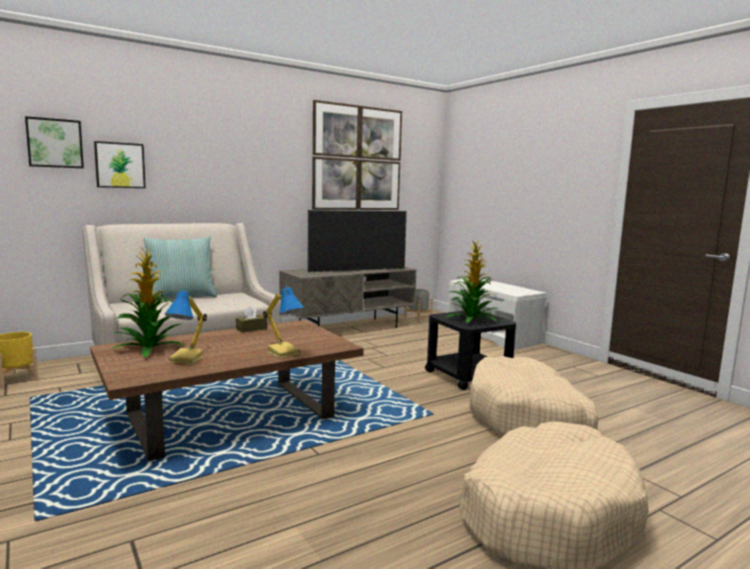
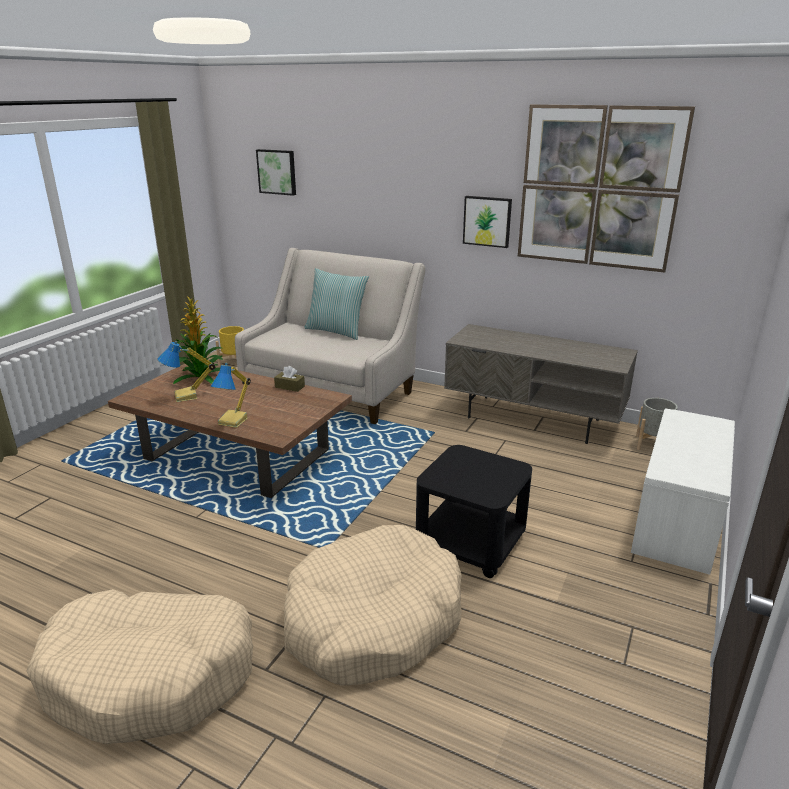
camera: 60 degrees right, 15 degrees up
(120, 165) = (322, 192): picture -> picture (487, 221)
(357, 270) = (541, 350): television -> none
(471, 319) = (470, 474): potted plant -> none

